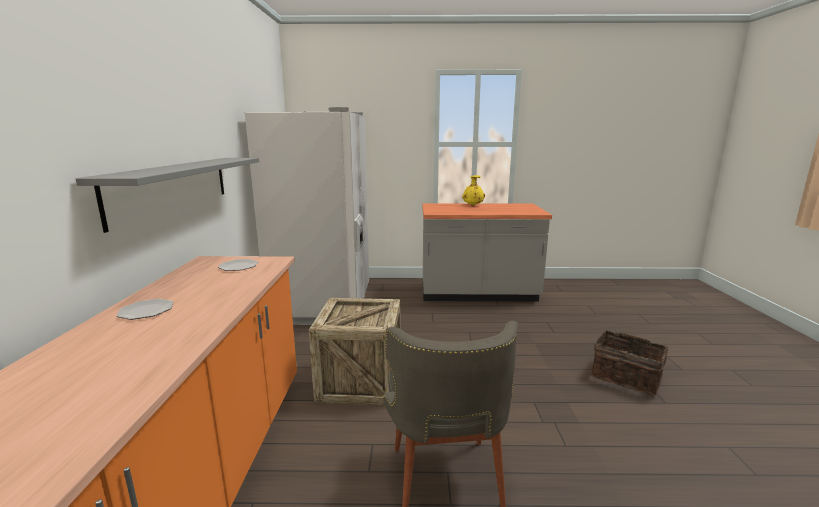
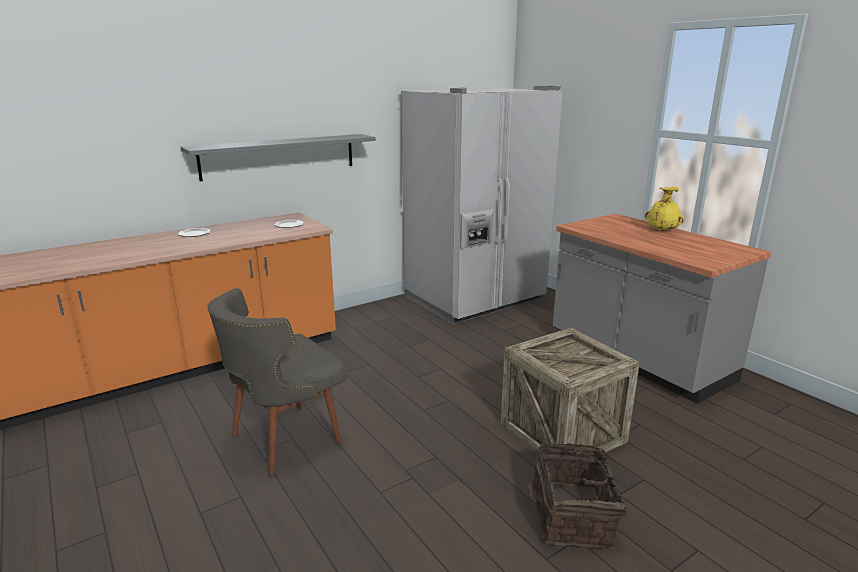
camera: 55 degrees right, 5 degrees up
(360, 381) = (370, 362): crate -> crate (562, 433)

